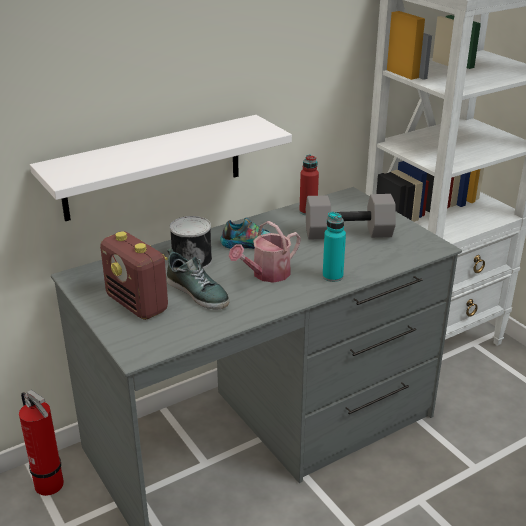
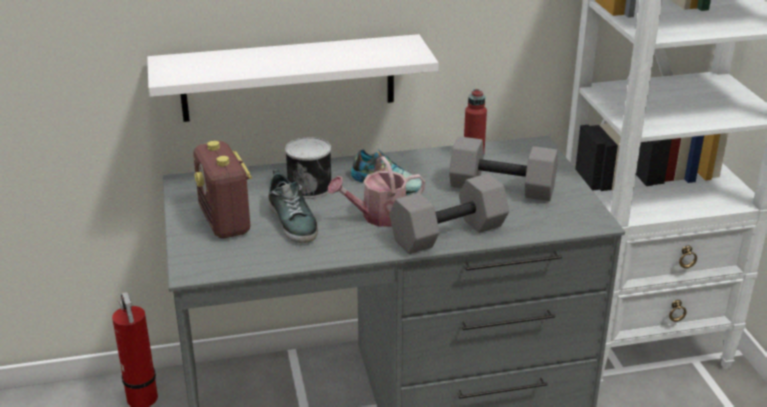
camera: 20 degrees right, 0 degrees up
(332, 276) = (448, 232): turquoise bottle -> grey dumbbell

